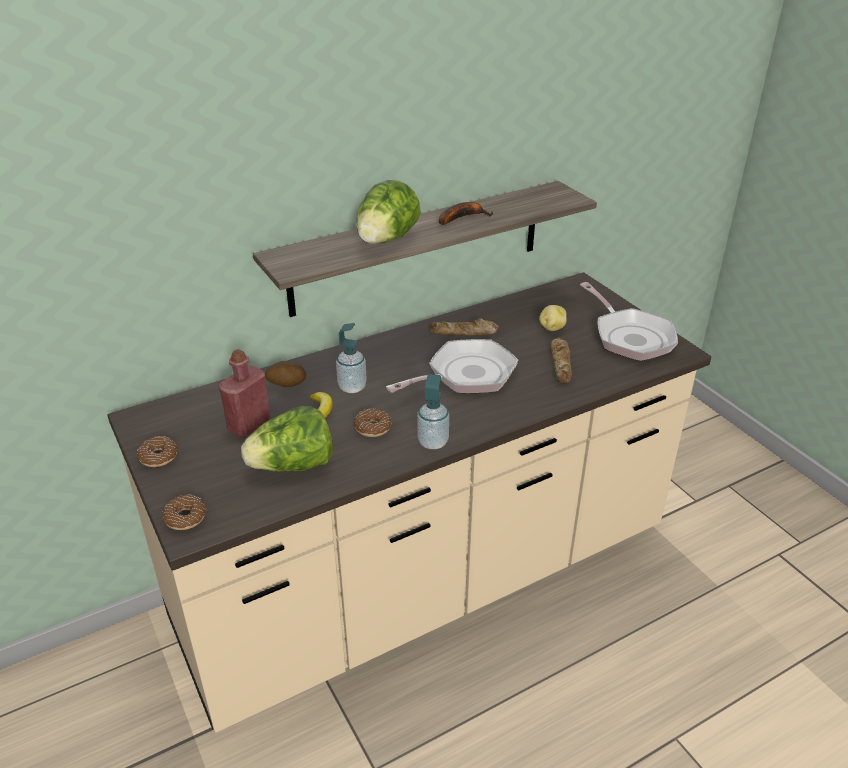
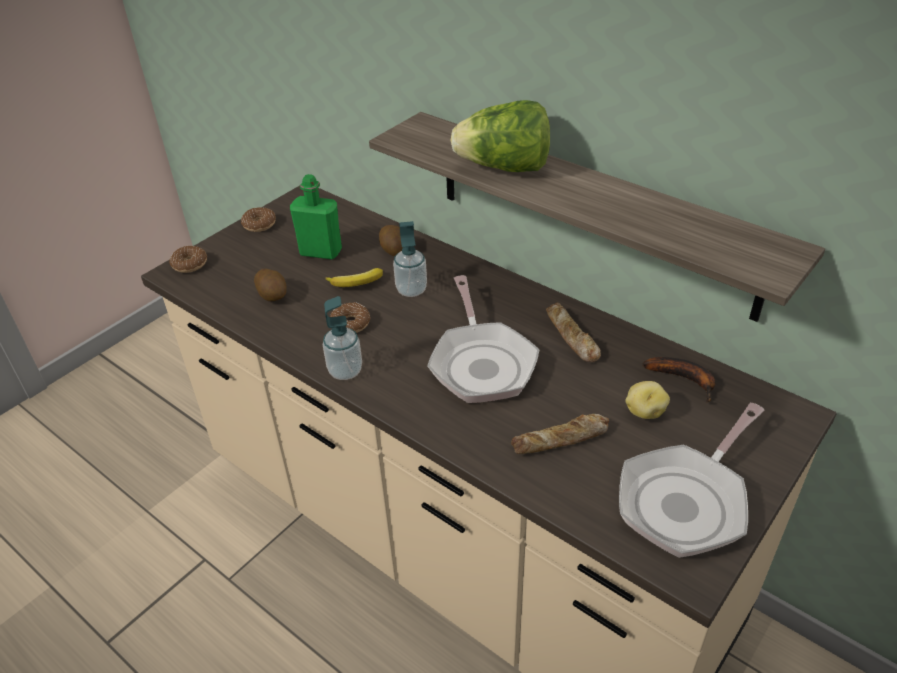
camera: 70 degrees right, 5 degrees up
(249, 425) = (321, 252): red bottle -> green bottle
(293, 466) = (273, 295): lettuce -> potato
(462, 217) = (611, 200): banana -> banana (685, 379)
(466, 375) = (481, 363): frying pan -> frying pan turned 45 degrees clockwise

